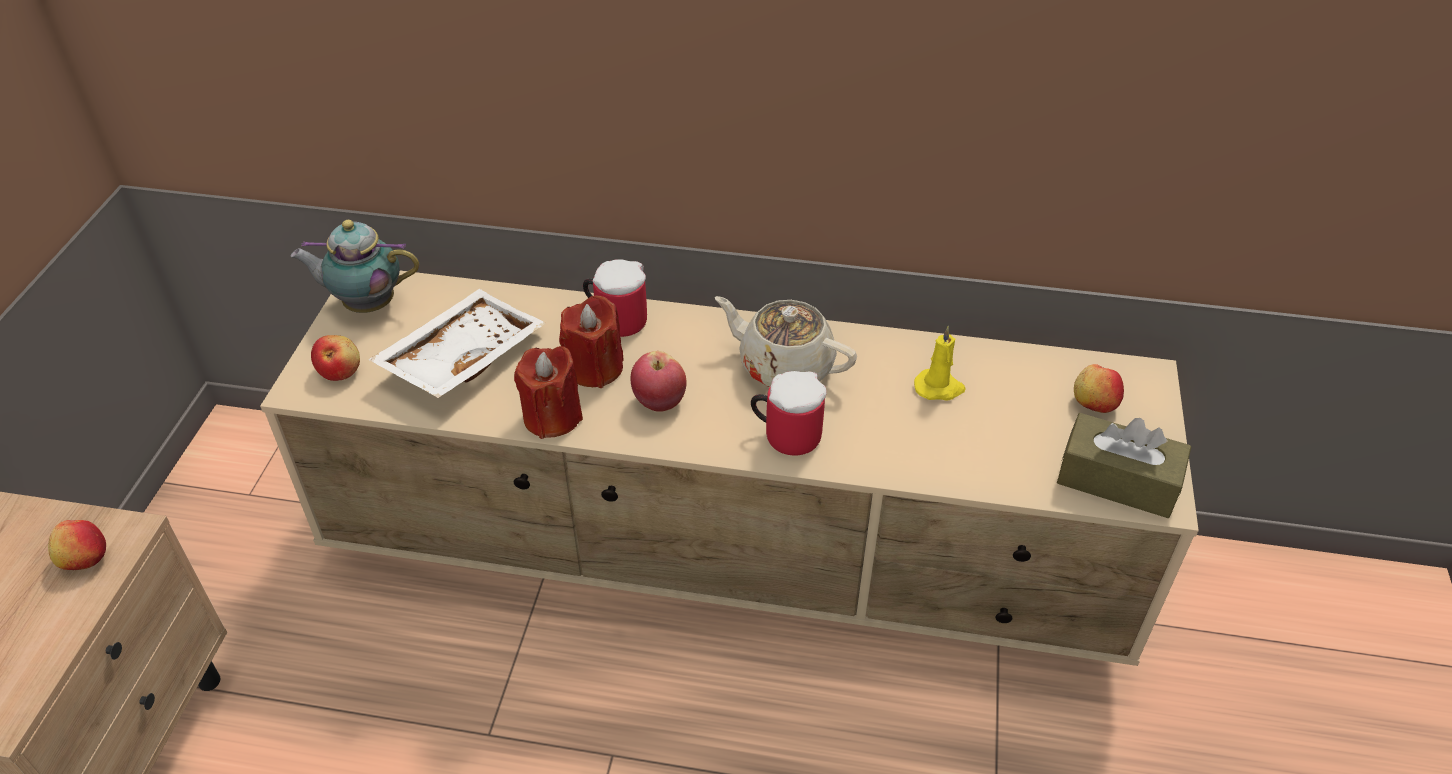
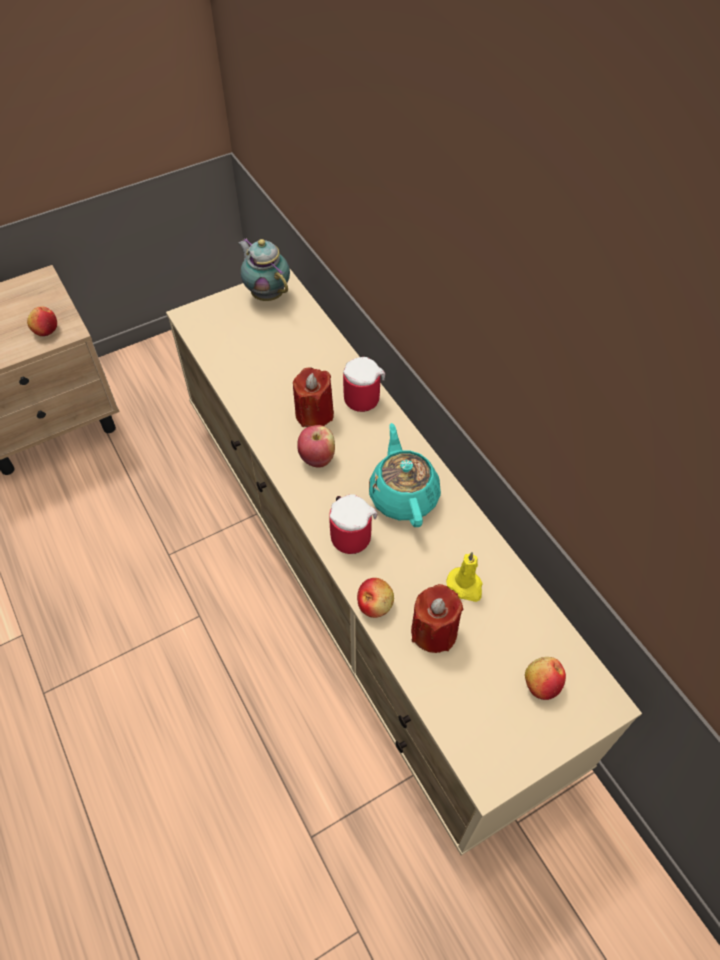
camera: 50 degrees right, 10 degrees up
(340, 371) = (213, 320): apple -> apple (375, 604)
(461, 357) = (268, 355): white tray -> none
(552, 417) = (262, 422): red candle -> red candle (434, 631)
(784, 366) = (403, 495): beige teapot -> turquoise teapot
(1117, 480) = (481, 738): brown tissue box -> none

